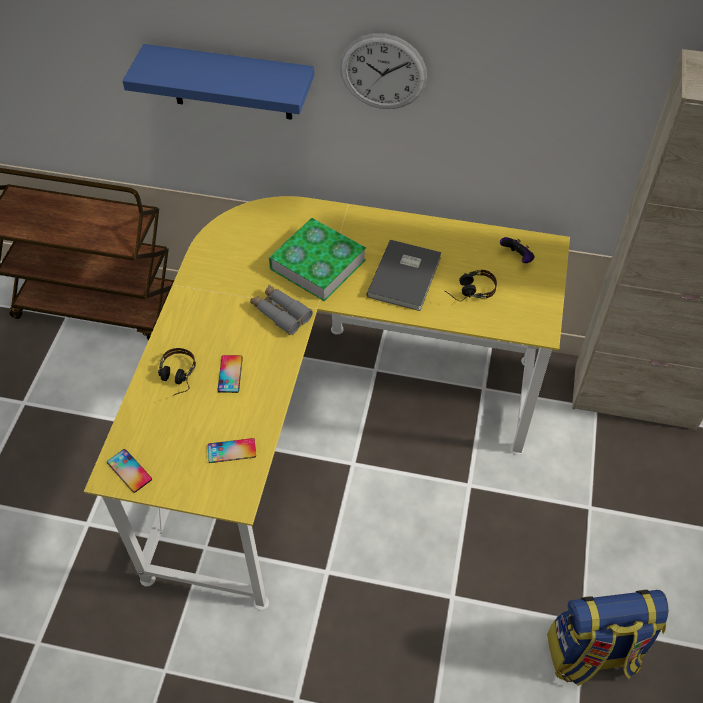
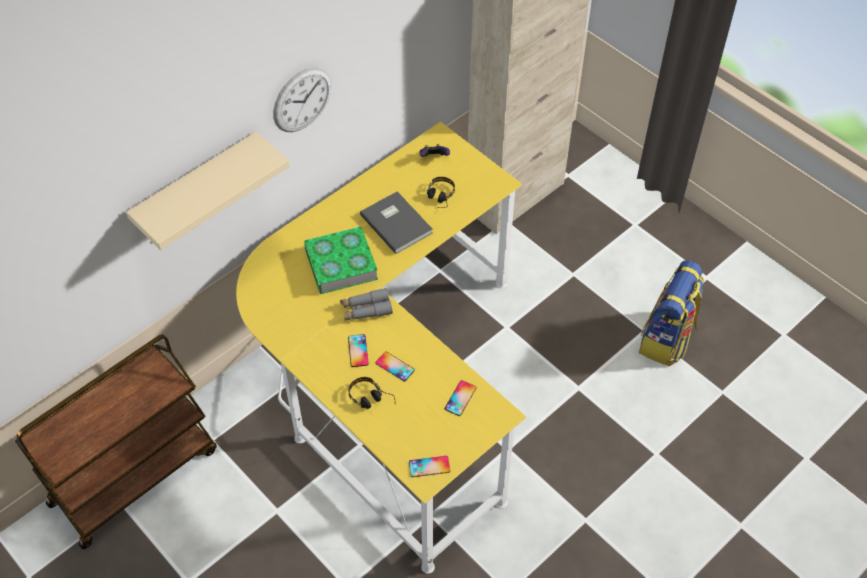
camera: 55 degrees left, 0 degrees up
(226, 334) = (358, 350): none -> phone
(231, 83) = (197, 190): blue shelf -> beige shelf

